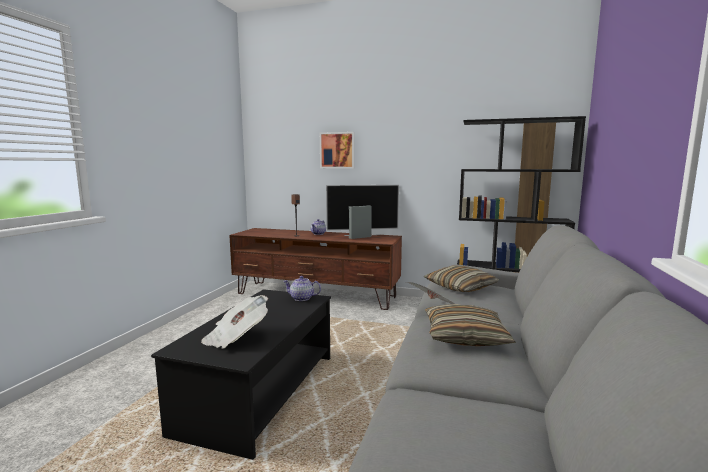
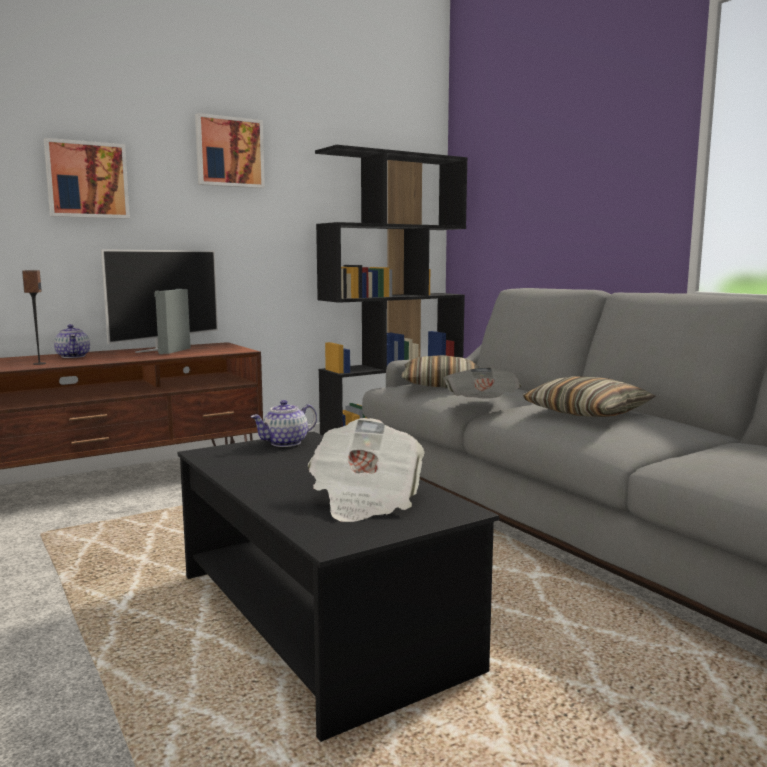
camera: 50 degrees left, 0 degrees up
(410, 129) = (229, 152): none -> picture

